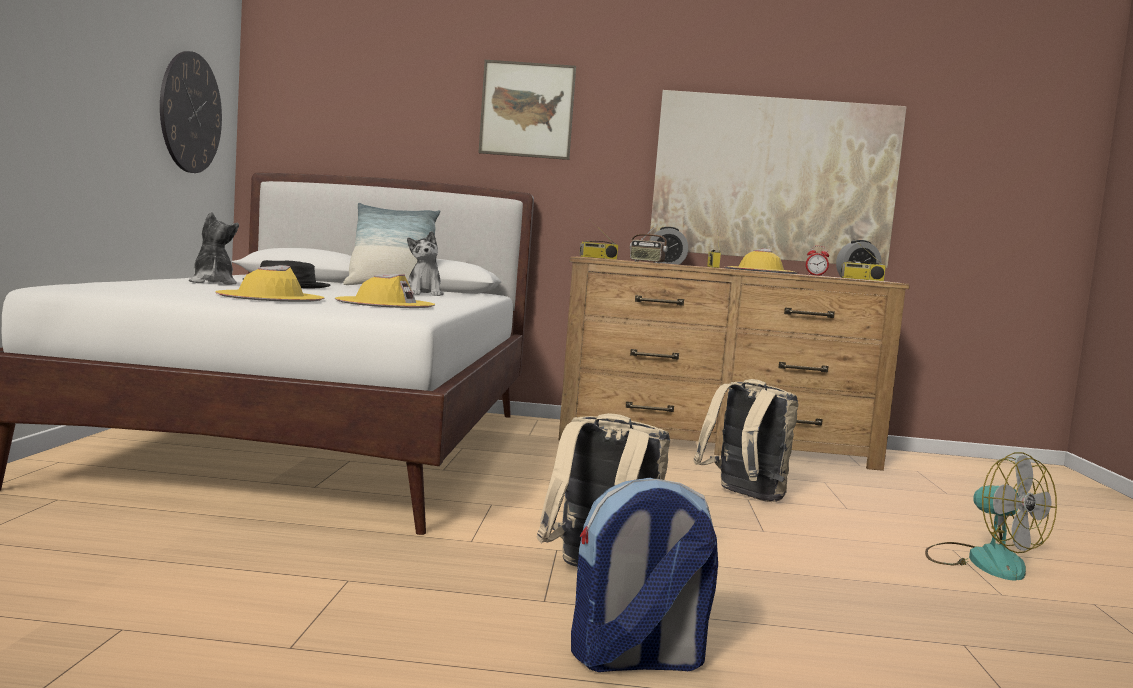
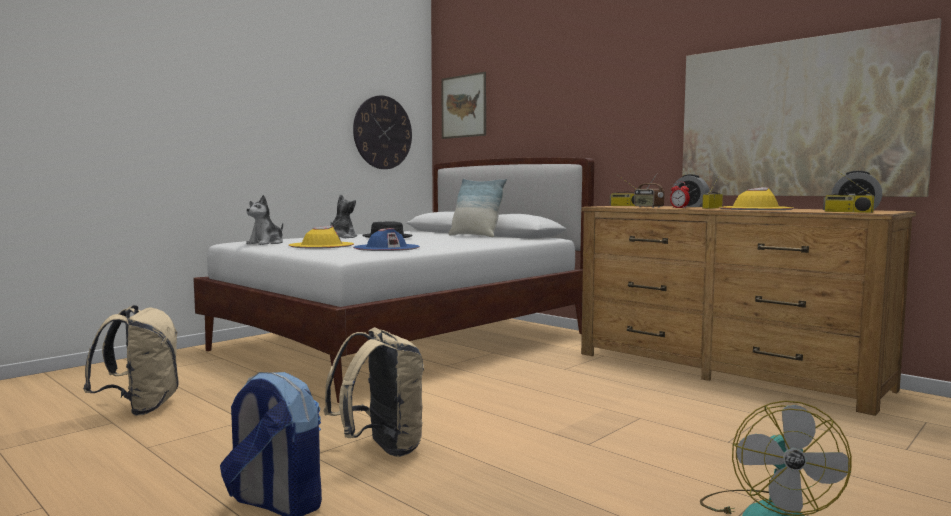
camera: 40 degrees right, 0 degrees up
(385, 303) = (386, 248): yellow hat -> blue hat
(424, 294) = (475, 240): plush toy -> plush toy (266, 243)
(527, 110) = (588, 93): picture -> picture (463, 106)
(744, 497) = (639, 416): beige backpack -> beige backpack (141, 408)
(815, 275) = (797, 210): alarm clock -> alarm clock (679, 208)

